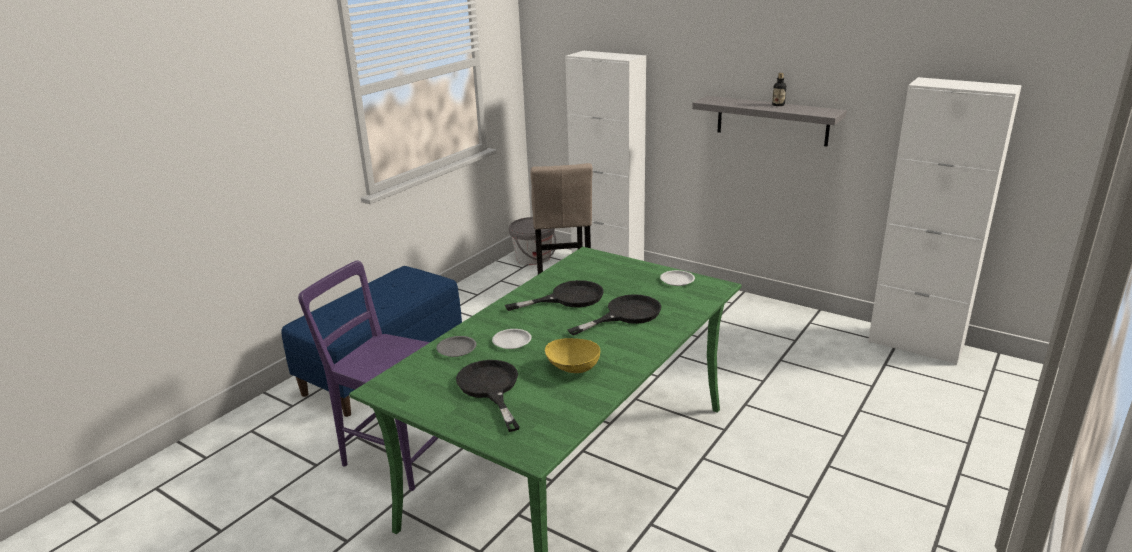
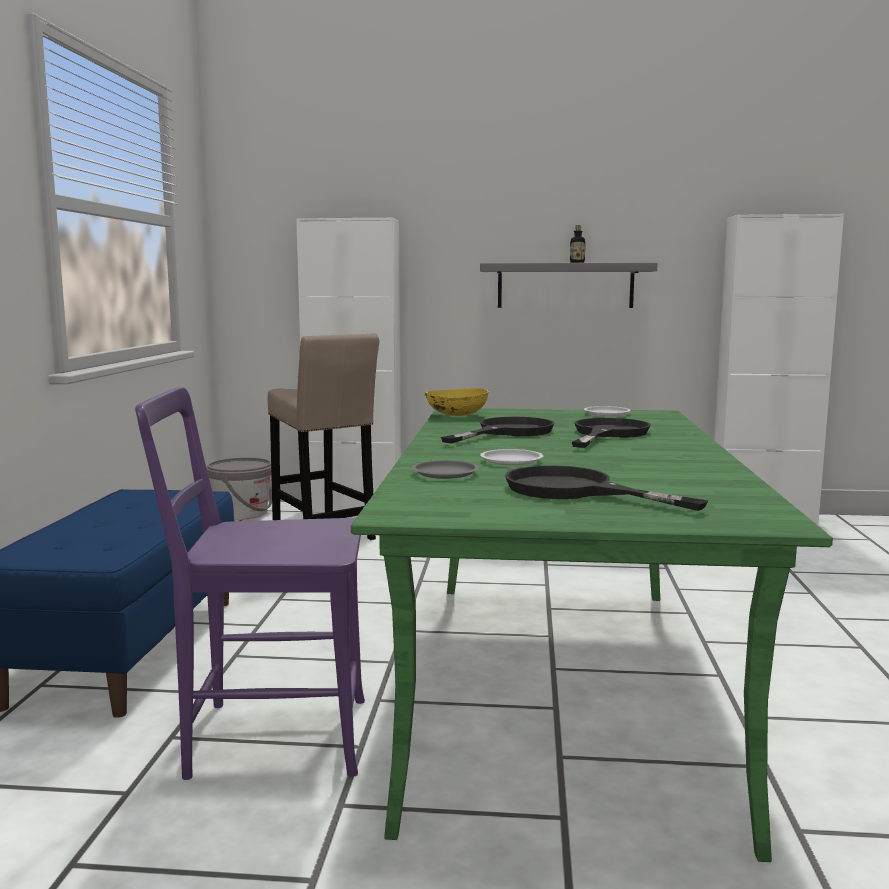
camera: 30 degrees left, 15 degrees down
(572, 368) = (643, 467): yellow bowl -> yellow bowl (456, 415)

